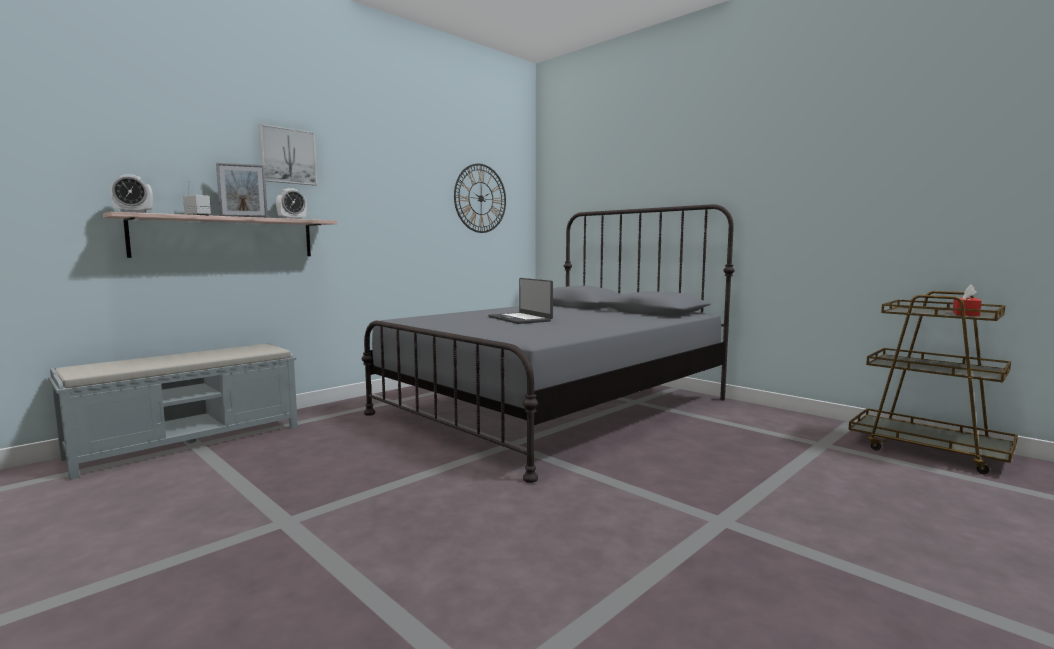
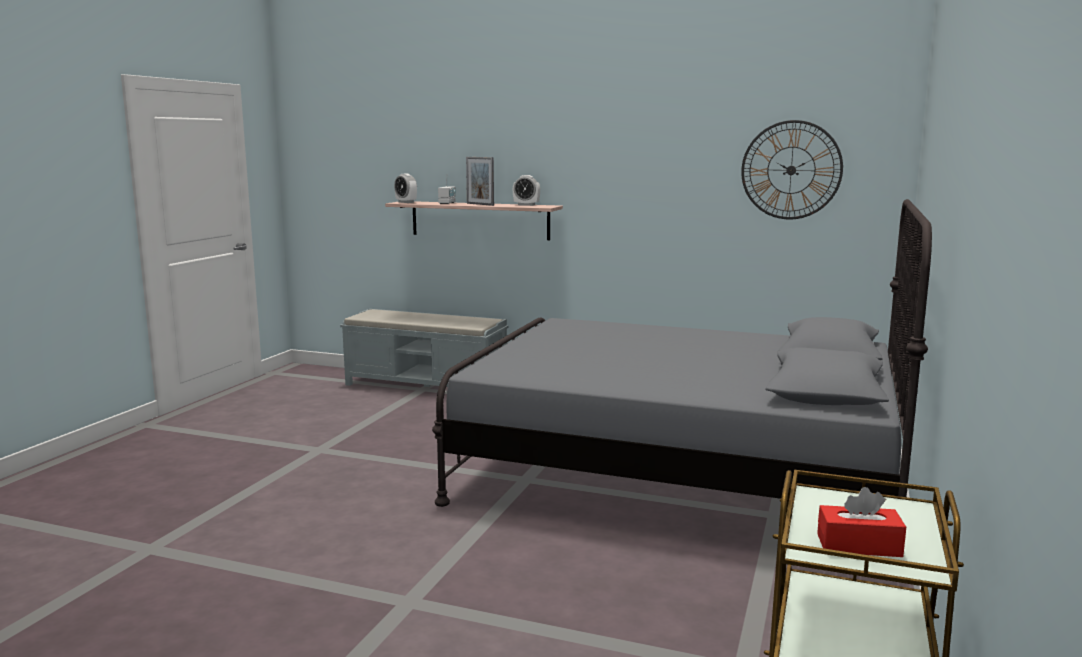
camera: 65 degrees right, 5 degrees up
(287, 156) = (533, 141): picture -> none
(520, 319) = (632, 349): laptop -> none

